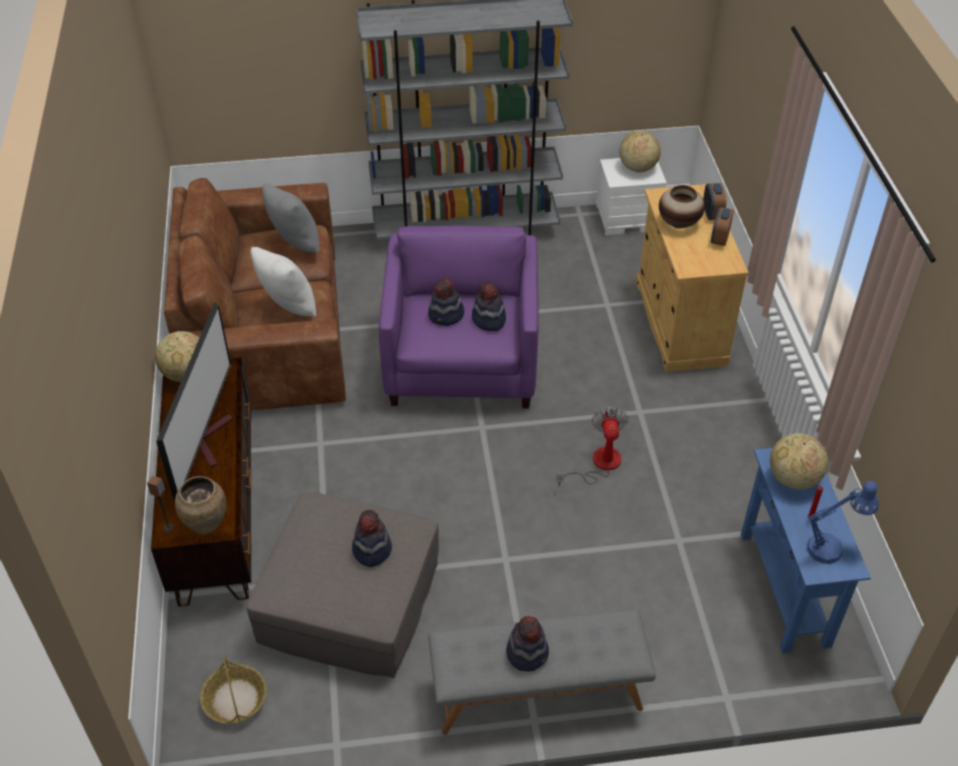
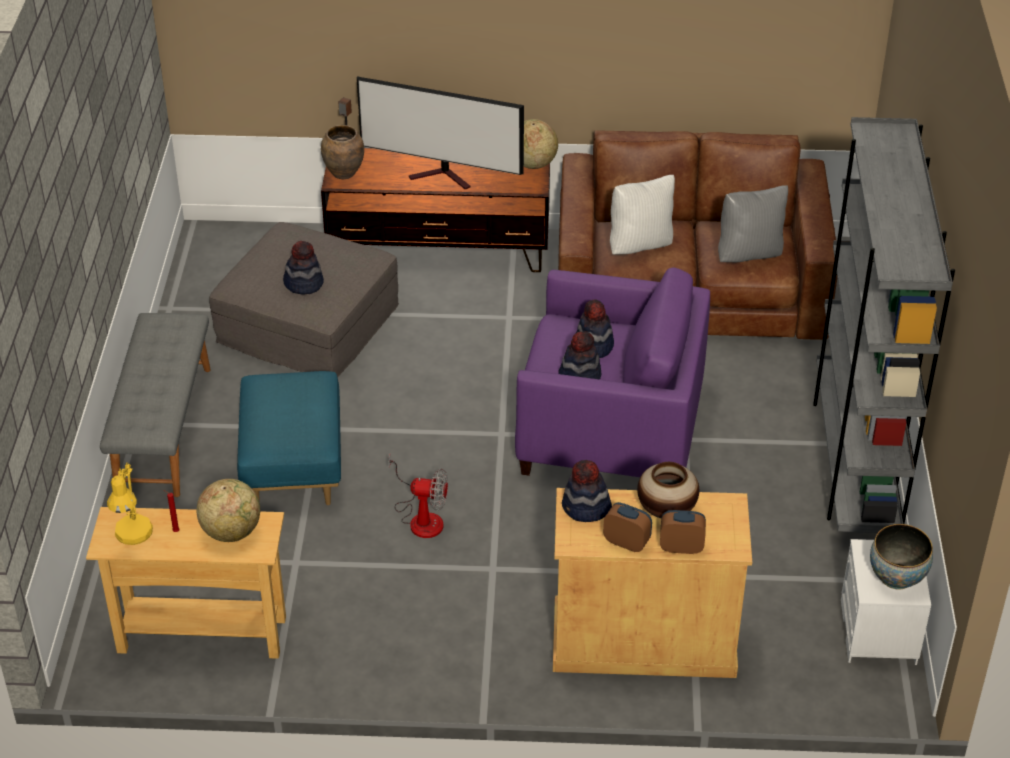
camera: 100 degrees right, 5 degrees down
(235, 699) = (236, 257): basket -> none
(527, 652) = (154, 363): hat -> hat (586, 508)
(563, 567) = (294, 467): none -> blue ottoman
(637, 168) = (896, 577): globe -> bowl
(784, 588) = (202, 634): blue console table -> beige console table
(831, 548) = (133, 537): blue table lamp -> yellow table lamp

